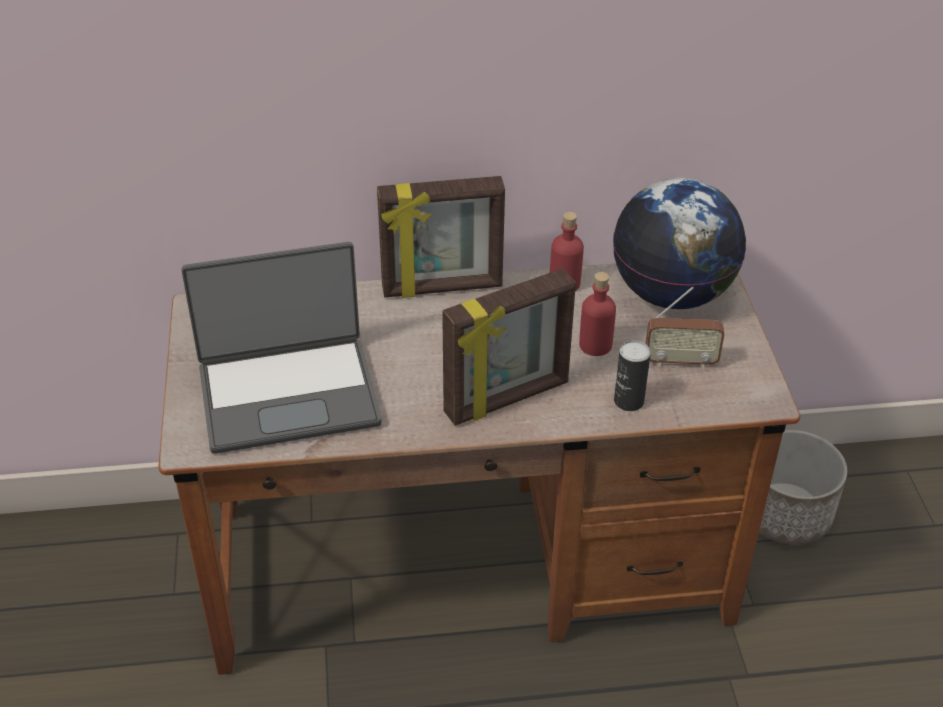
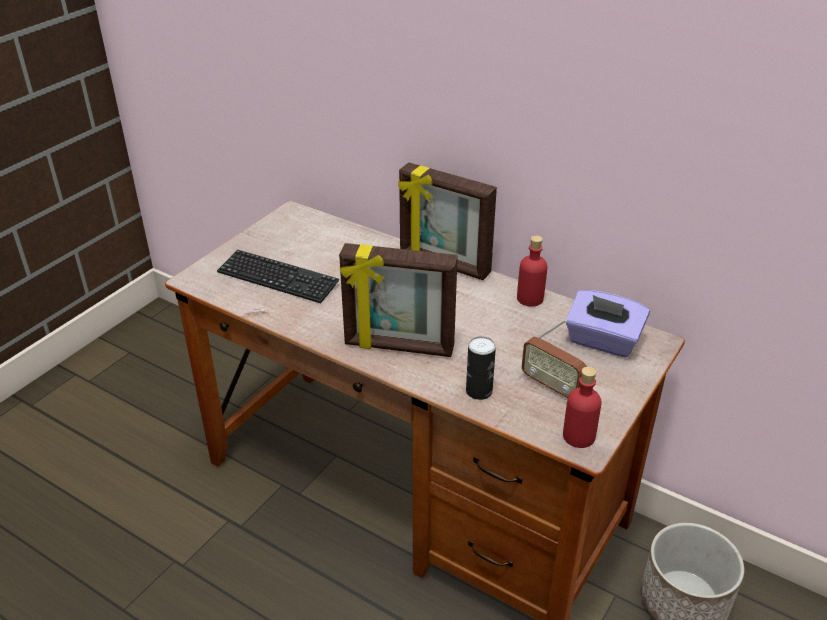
camera: 40 degrees right, 5 degrees down
(288, 394) = (278, 278): laptop -> keyboard
(595, 345) = (501, 345): red bottle -> red bottle (578, 436)
(672, 294) = (602, 341): globe -> purple tissue box

